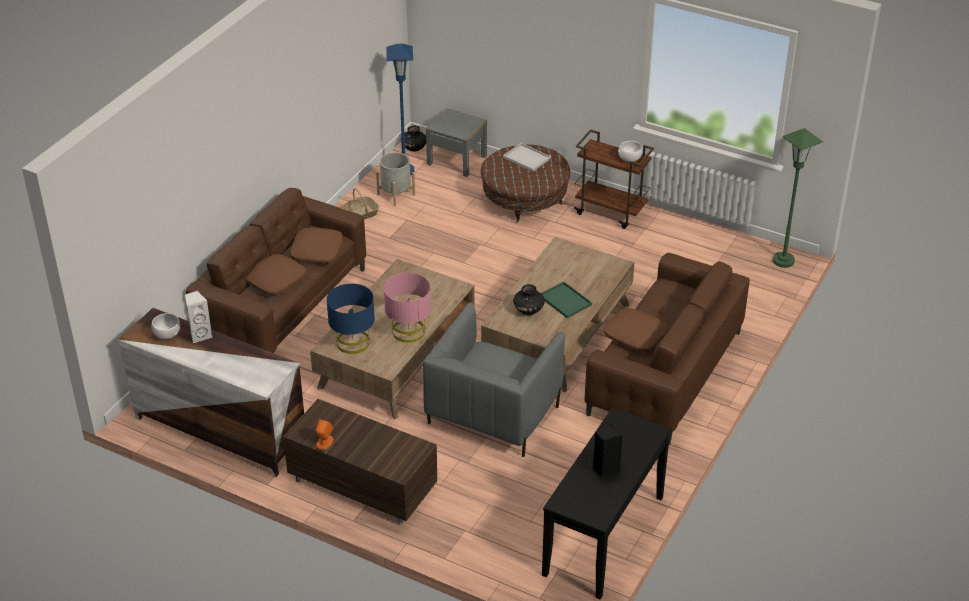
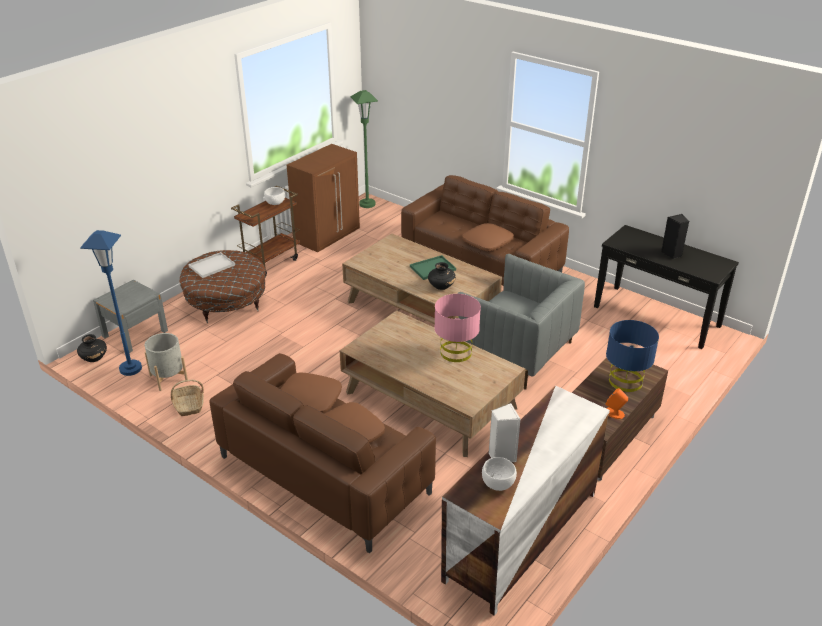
camera: 80 degrees left, 5 degrees down
(353, 343) = (466, 387): blue table lamp -> blue table lamp (625, 381)
(691, 241) = (327, 234): none -> brown cabinet

